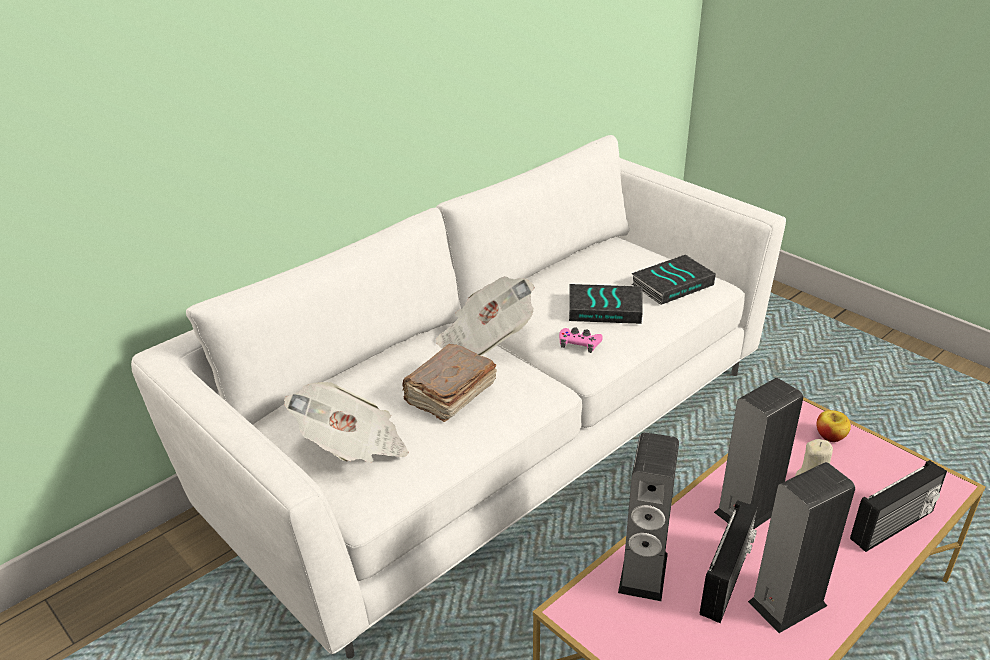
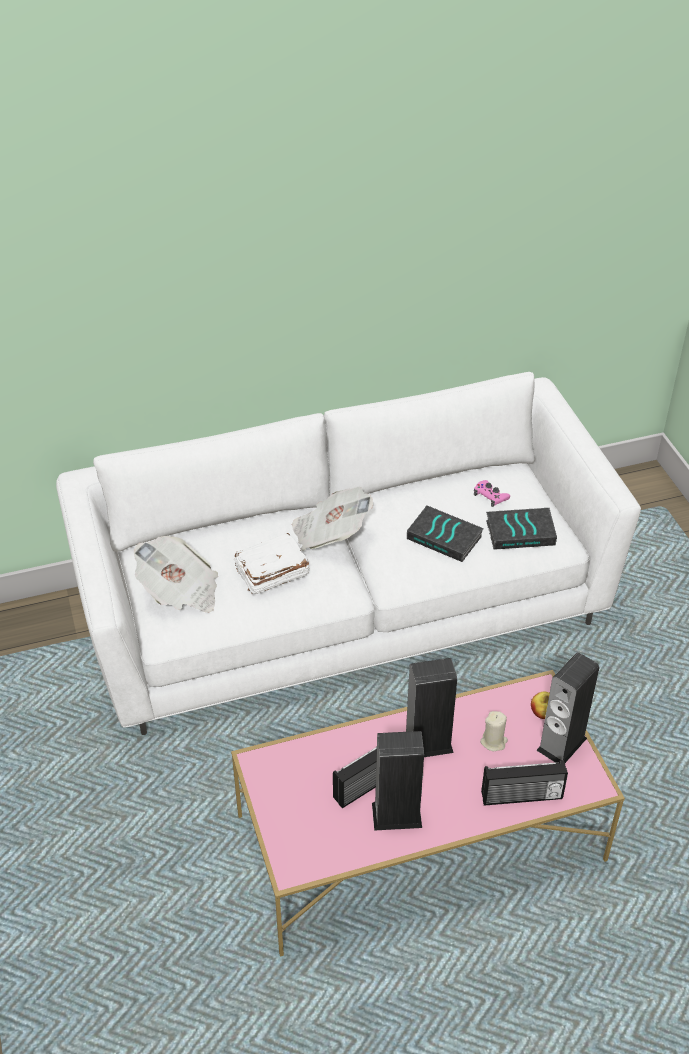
camera: 25 degrees right, 10 degrees up
(449, 395) = (271, 573): brown book -> white book
(579, 343) = (399, 563): pink game controller -> pink game controller (490, 496)
(643, 572) = (319, 756): speaker -> speaker (561, 744)

